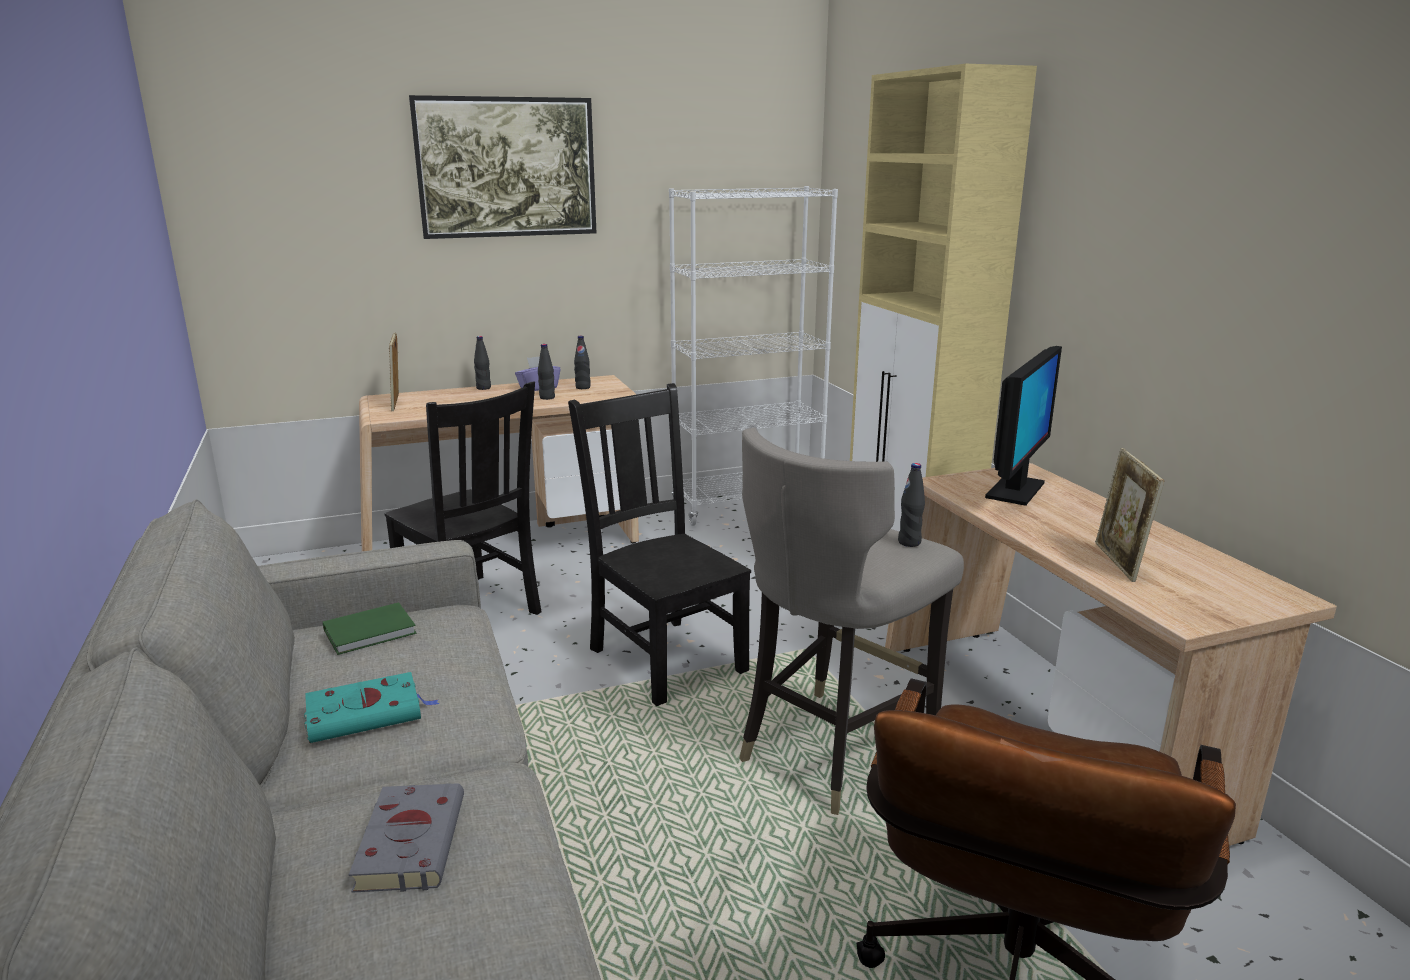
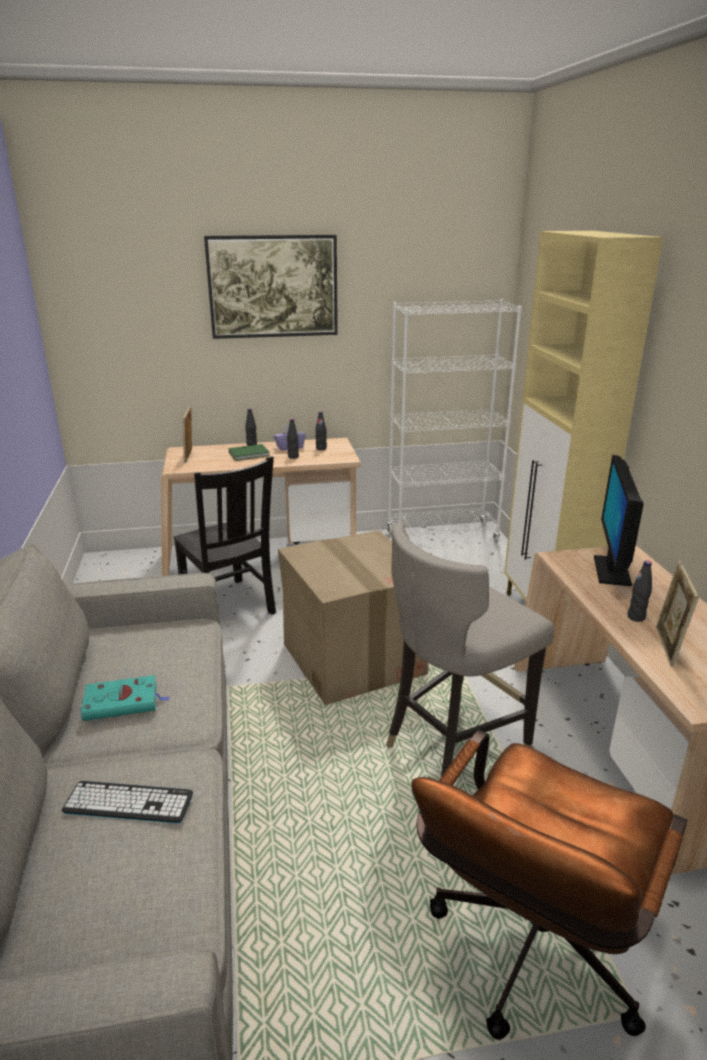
camera: 10 degrees right, 5 degrees up
(372, 631) = (141, 637): green book -> green book (250, 454)
(411, 840) = (128, 803): grey book -> keyboard
(664, 657) = (353, 658): black chair -> cardboard box
(909, 542) = (514, 611): black bottle -> black bottle (636, 617)
(1015, 490) = (611, 570): monitor -> monitor turned 150 degrees clockwise

